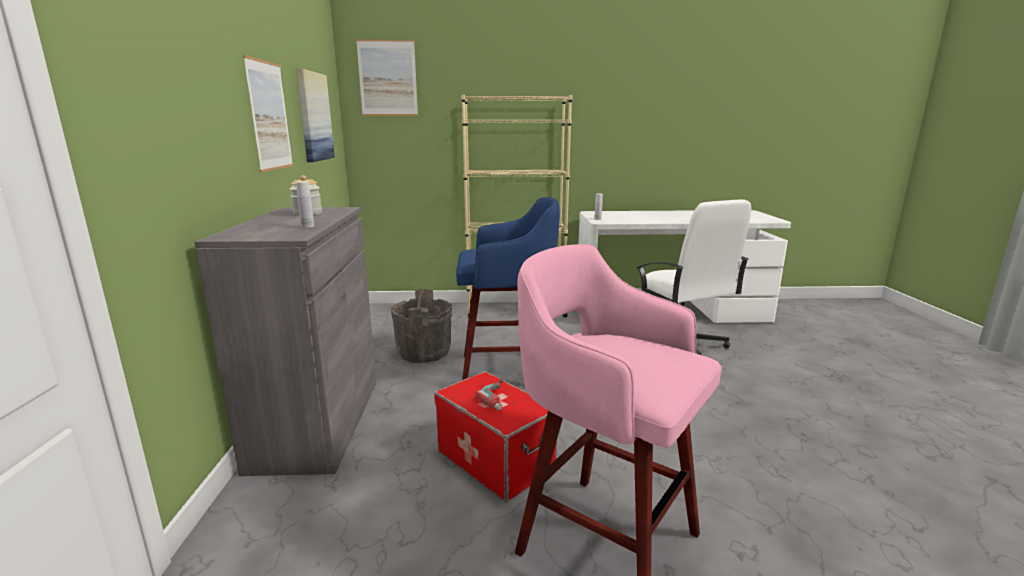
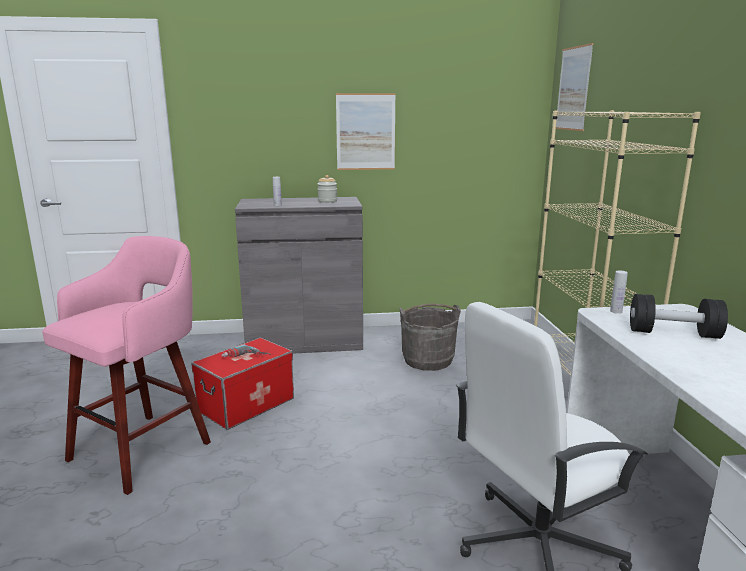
camera: 85 degrees right, 0 degrees up
(314, 117) = (460, 130): picture -> none
(507, 371) = (397, 402): blue stool -> none
(631, 217) = (673, 333): none -> black dumbbell

